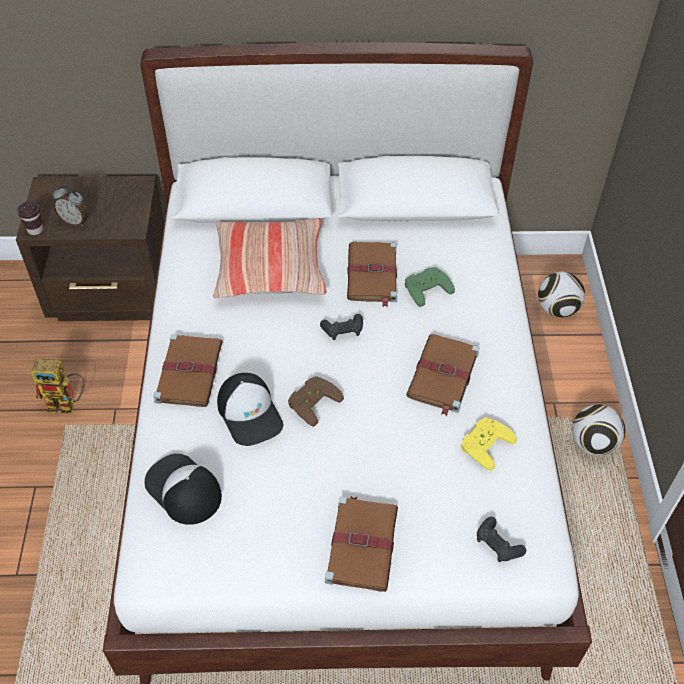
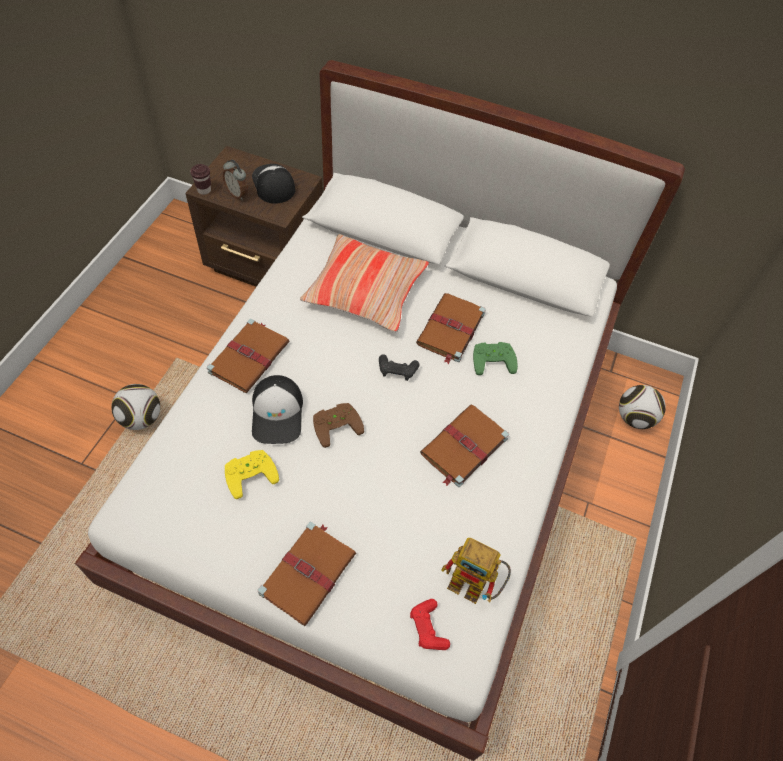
camera: 20 degrees right, 5 degrees up
(68, 404) = (187, 341): toy robot -> toy robot (475, 586)
(183, 490) = (187, 458): cap -> cap (273, 184)
(484, 443) = (467, 526): yellow game controller -> yellow game controller (250, 472)
(498, 544) = (428, 628): black game controller -> red game controller
(593, 444) = (605, 555): football -> football (141, 418)

